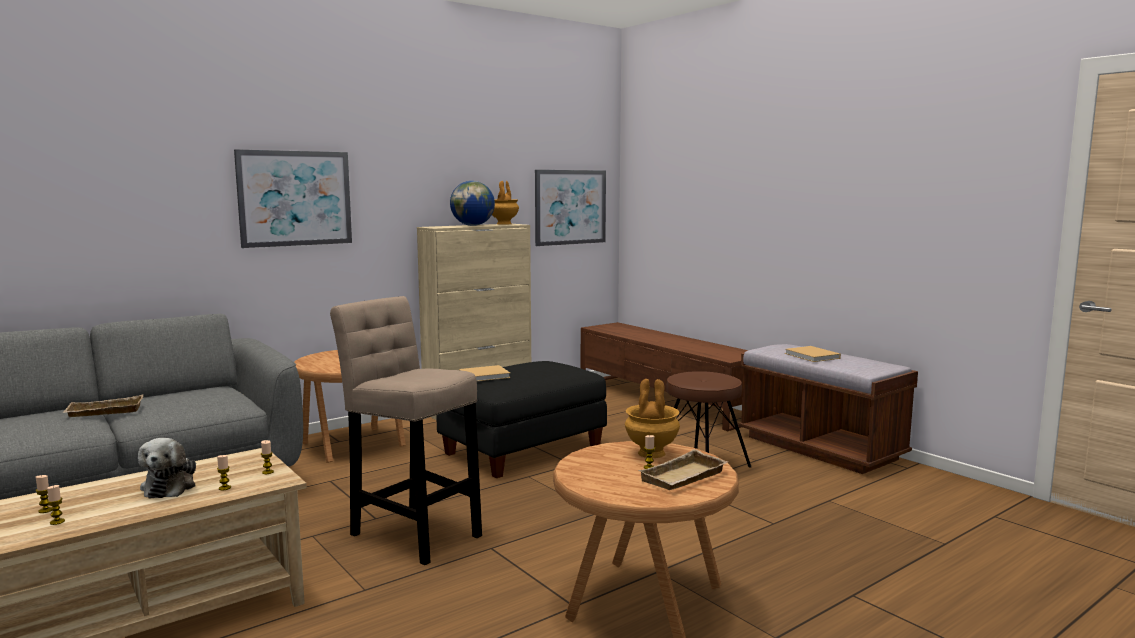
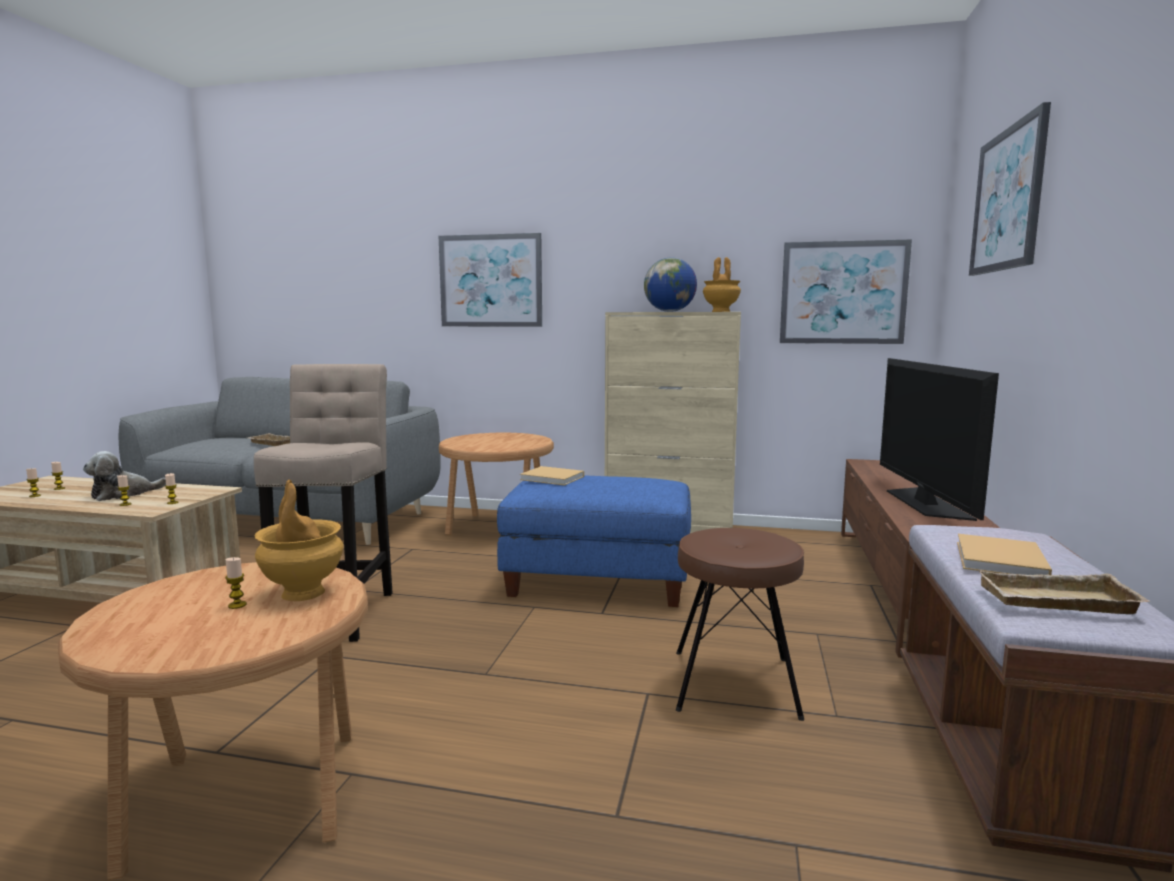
camera: 50 degrees right, 0 degrees up
(523, 450) = (597, 581): black ottoman -> blue ottoman
(684, 478) = (200, 633): beige tray -> beige tray (1056, 602)
(686, 344) = (925, 503): none -> television
(705, 161) = (1007, 200): none -> picture

